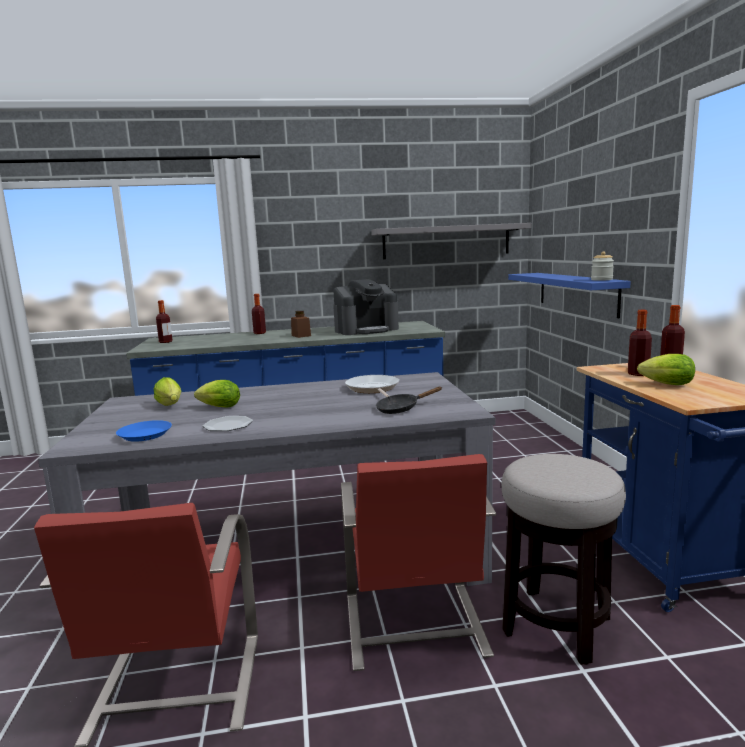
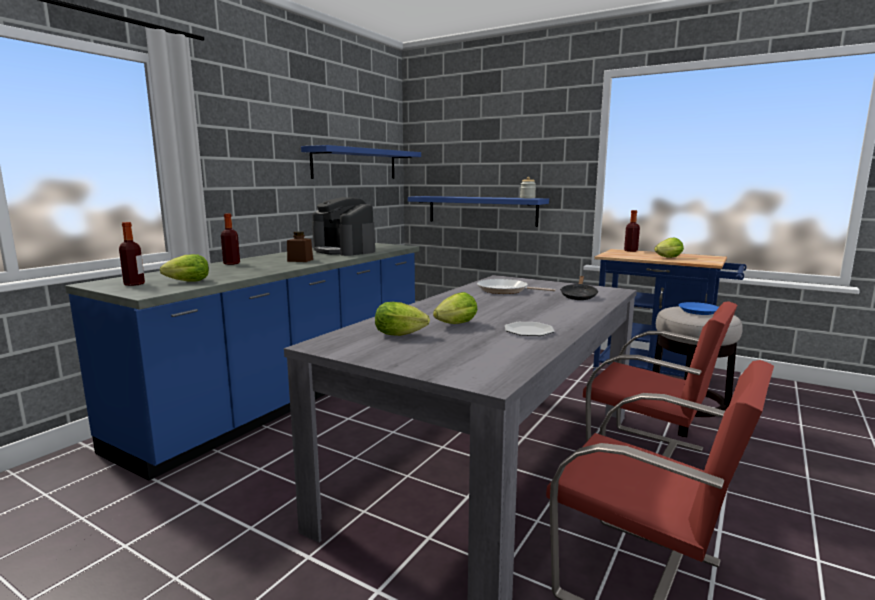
camera: 50 degrees left, 0 degrees up
(145, 435) = (501, 354): blue plate -> blue plate (698, 311)
(185, 344) = (185, 282): none -> lettuce
(366, 330) = (344, 251): coffee machine -> coffee machine turned 120 degrees clockwise
(446, 241) = (355, 164): grey shelf -> blue shelf
(638, 374) = (635, 255): bottle -> none

